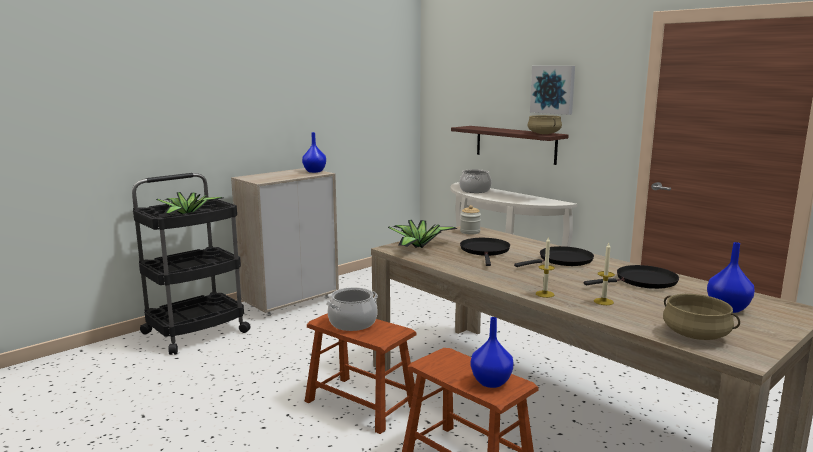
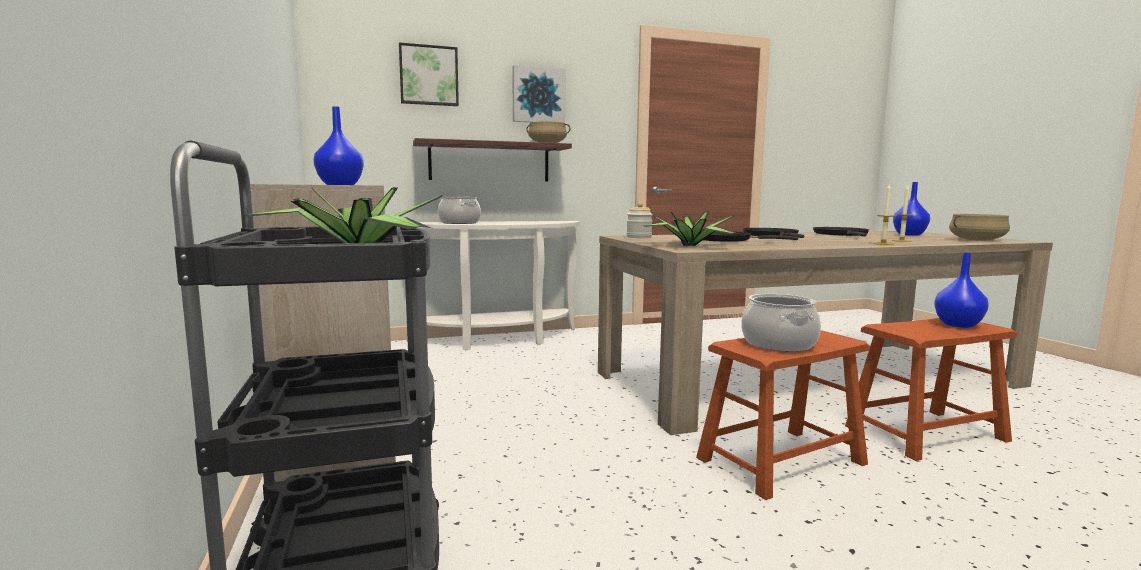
camera: 65 degrees left, 5 degrees down
(481, 77) = (428, 75): none -> picture

